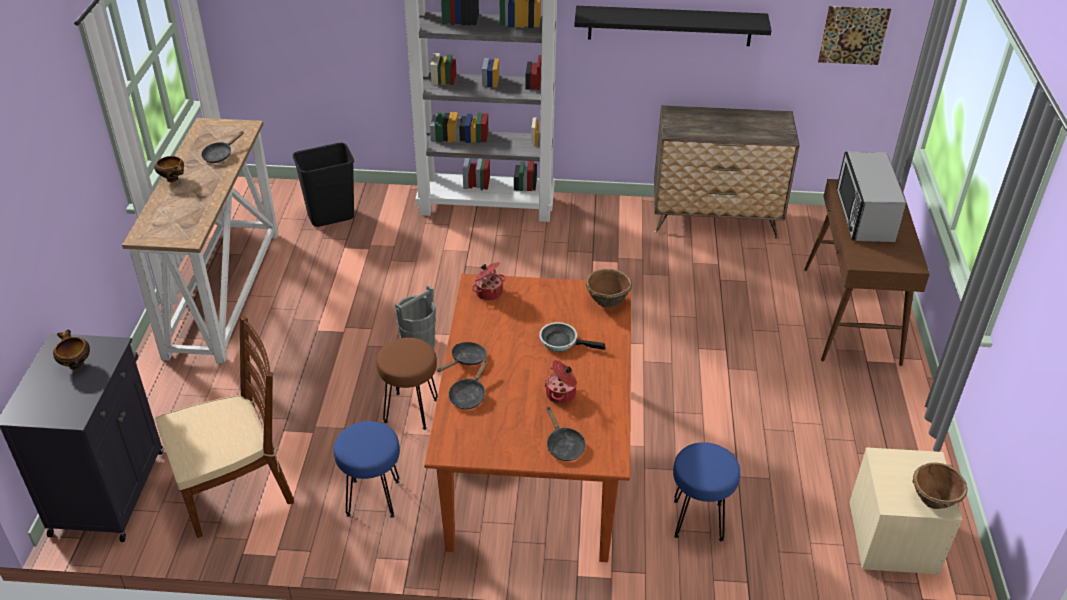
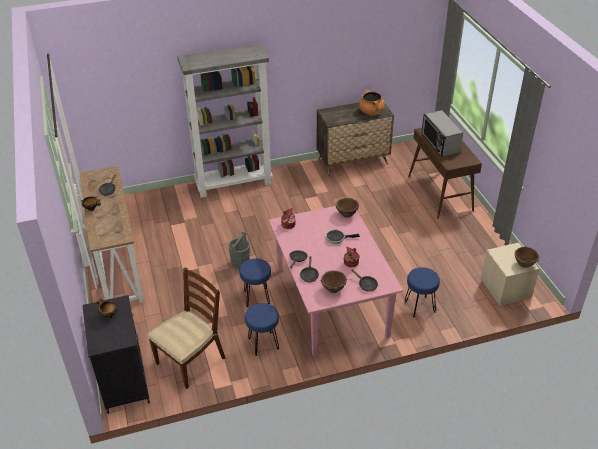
camera: 20 degrees left, 0 degrees up
(331, 217) = (153, 211): black trash can -> none
(410, 410) = (256, 297): brown stool -> blue stool
(497, 434) = (333, 289): none -> brown bowl
(534, 458) = (330, 301): brown dining table -> pink dining table
(670, 25) = (317, 68): black shelf -> none
(759, 131) = (371, 112): none -> orange cooking pot
(853, 35) = (405, 55): picture -> none

